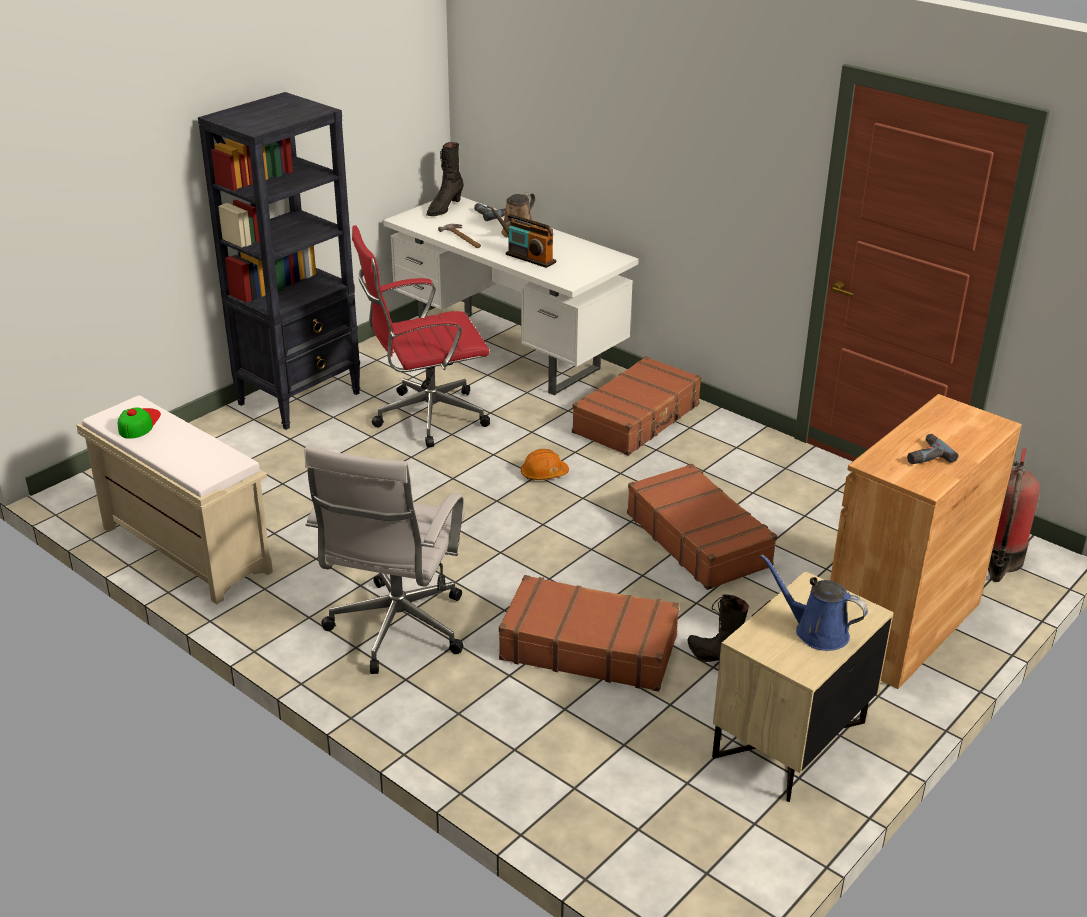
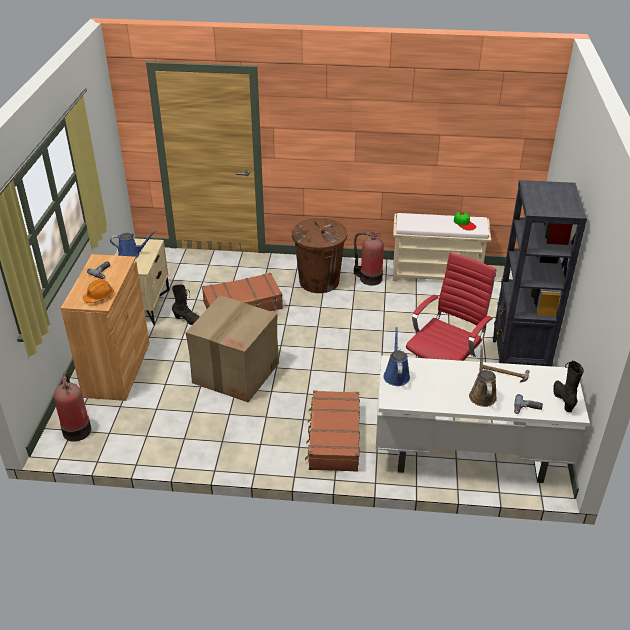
camera: 145 degrees right, 5 degrees up
(303, 595) = (369, 278): none -> fire extinguisher
(395, 632) = (319, 281): white office chair -> brown trash can
(530, 258) = (440, 373): radio -> none
(543, 474) = (343, 374): orange hard hat -> orange hard hat (99, 296)
(581, 272) = (396, 375): none -> blue watering can
(698, 539) = (236, 372): brown suitcase -> cardboard box

